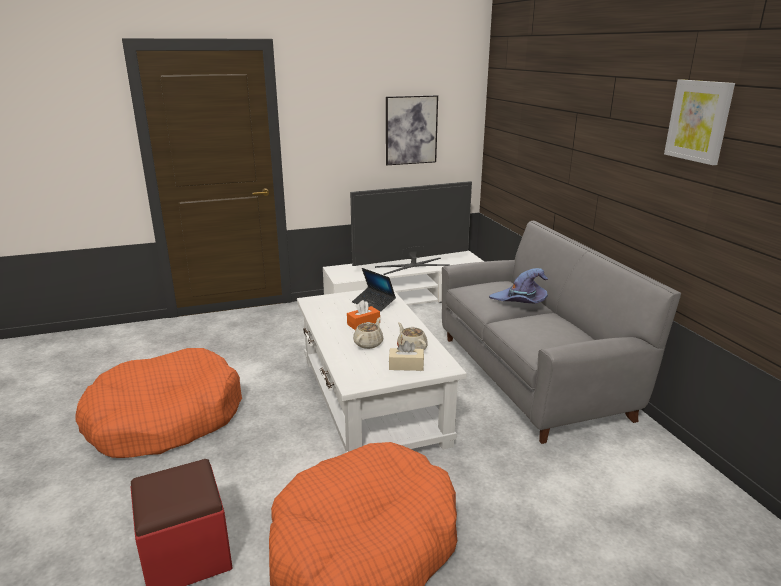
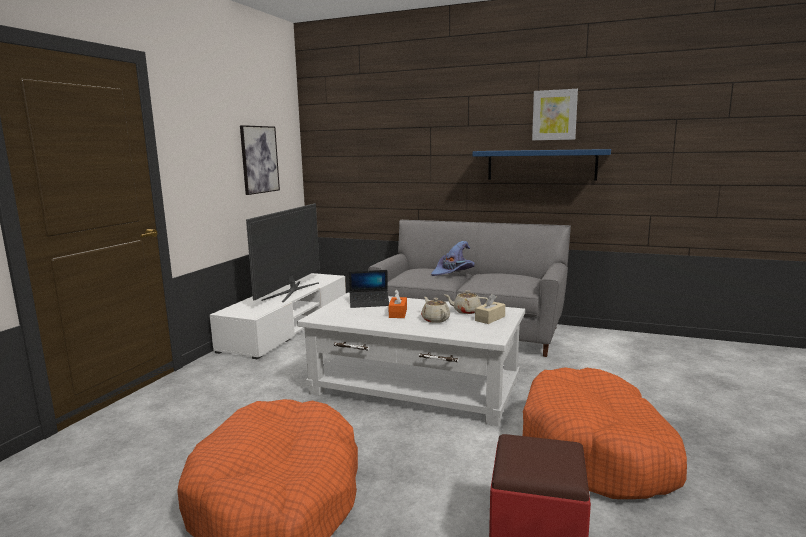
camera: 50 degrees left, 10 degrees down
(671, 193) = (541, 165): none -> blue shelf

